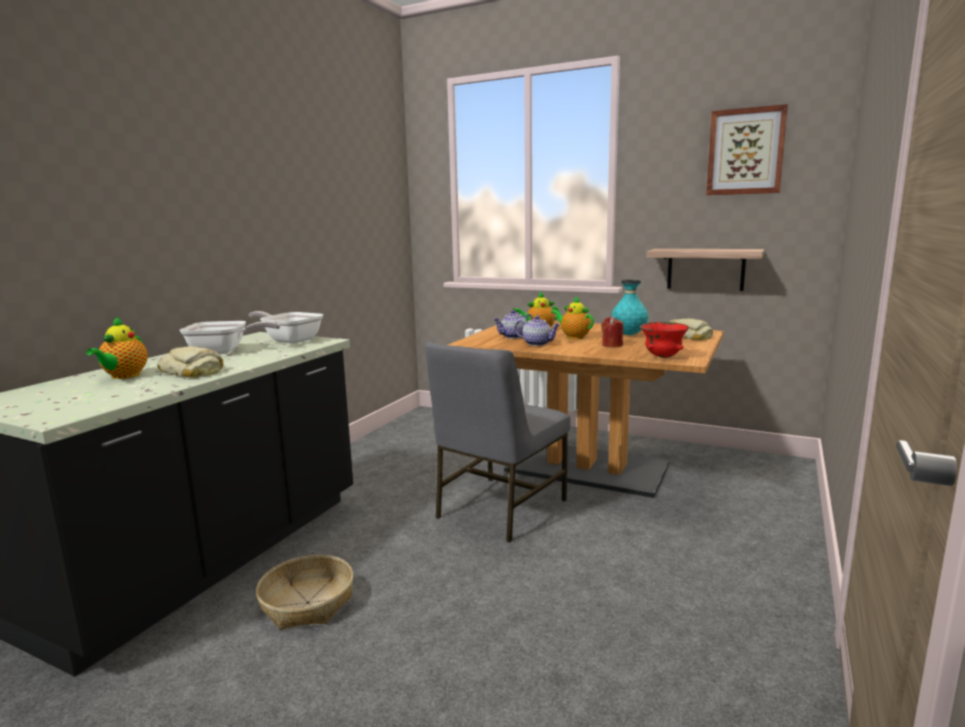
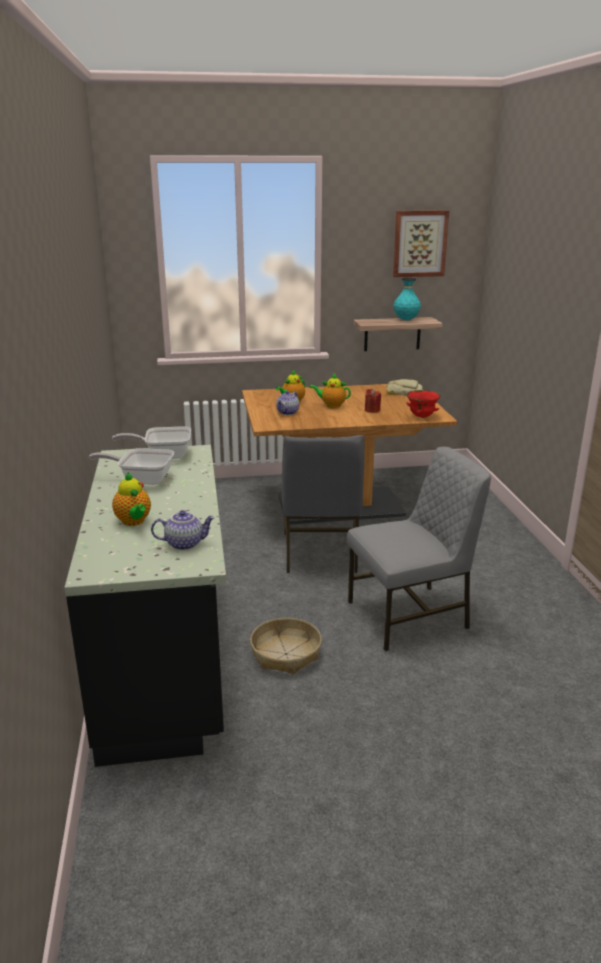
camera: 35 degrees left, 10 degrees up
(191, 371) = (177, 504): bread -> none
(224, 352) = (142, 479): frying pan -> frying pan turned 135 degrees counterclockwise
(503, 617) = (410, 615): none -> grey chair
(537, 343) = (320, 417): teapot -> teapot (184, 543)
(628, 334) = (364, 397): turquoise vase -> turquoise vase (406, 320)

